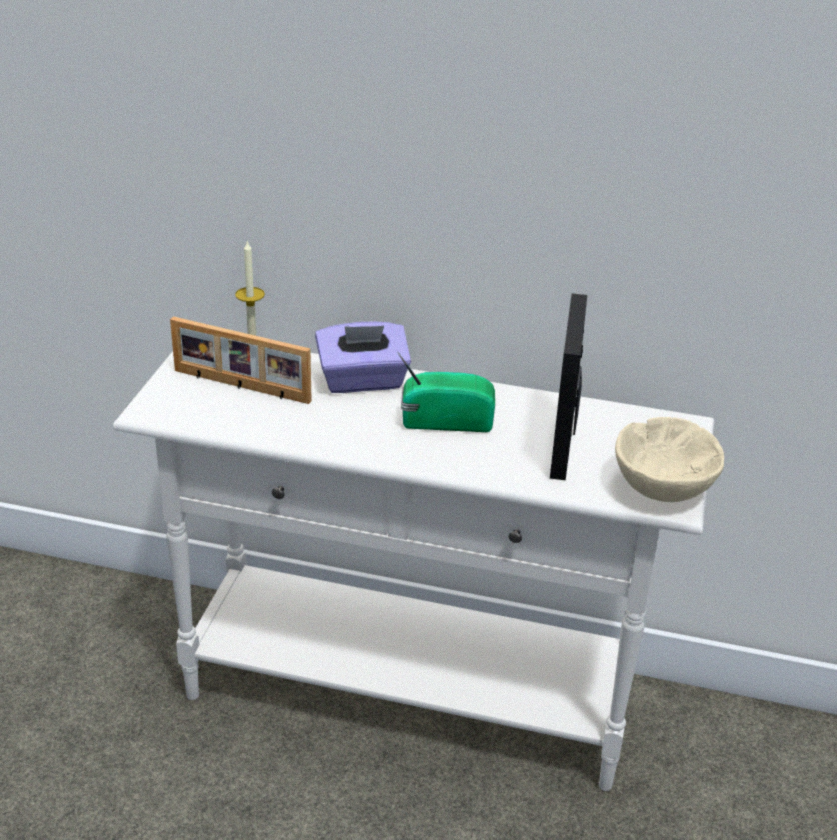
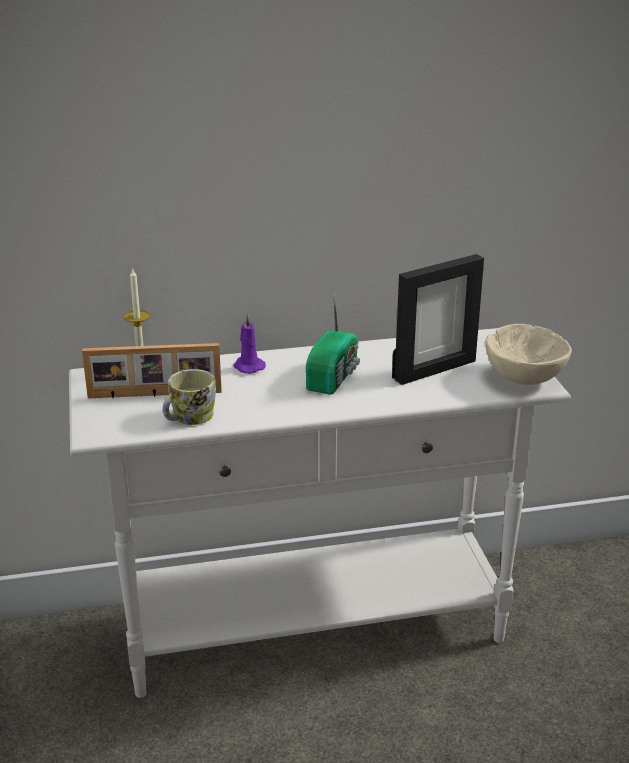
camera: 25 degrees left, 5 degrees down
(250, 423) = (188, 418): none -> mug
(363, 381) = (248, 366): purple tissue box -> purple candle
(444, 420) = (334, 376): radio -> radio turned 135 degrees clockwise
(564, 445) = (434, 369): picture frame -> picture frame turned 105 degrees counterclockwise

